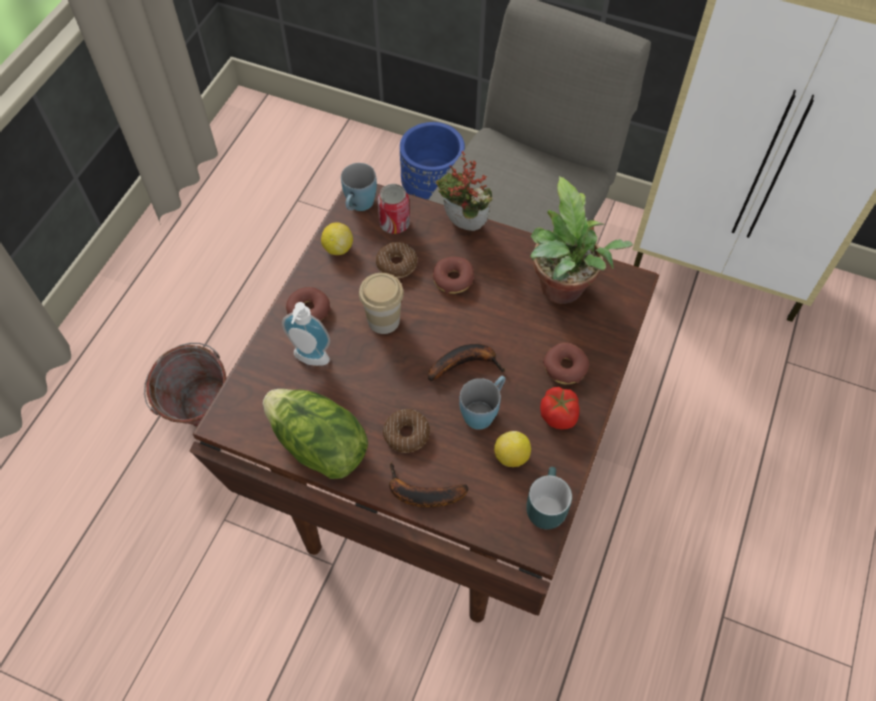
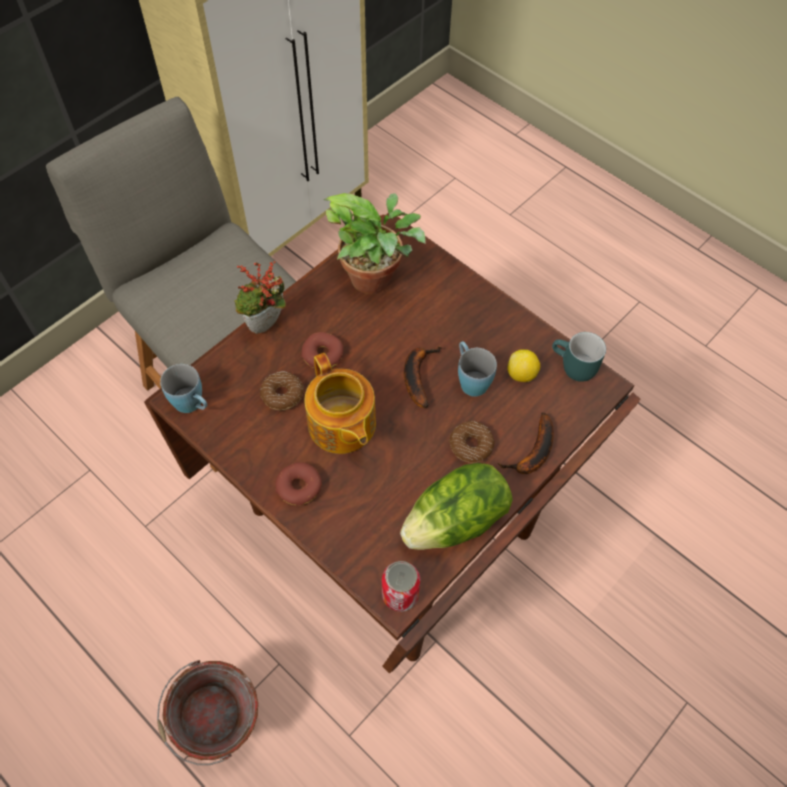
camera: 70 degrees left, 0 degrees up
(310, 360) = (358, 503): soap dispenser -> none
(338, 248) = (236, 439): lemon -> none
(383, 320) = (341, 425): cup -> teapot
(394, 224) = (232, 381): can -> can (400, 594)
(432, 190) = (68, 411): blue planter -> none
(558, 415) = (495, 328): tomato -> none
(565, 368) = (452, 306): donut -> none

